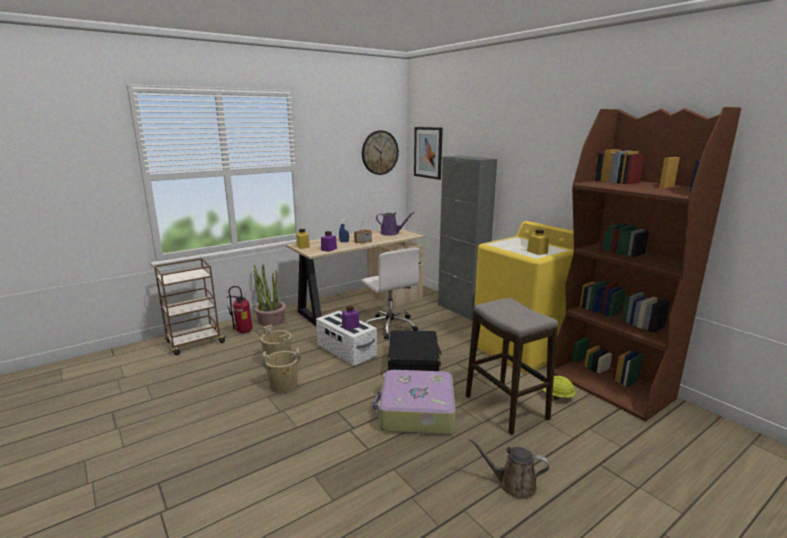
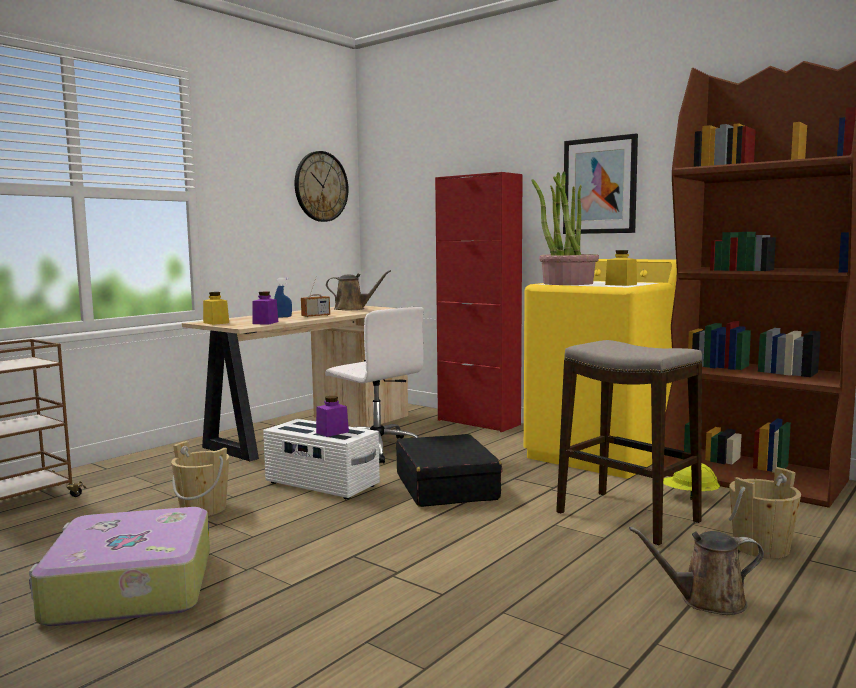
camera: 15 degrees left, 10 degrees down
(243, 332) = (111, 480): fire extinguisher -> none
(271, 320) = (157, 461): potted plant -> potted plant (567, 283)
(283, 386) = (233, 537): beige bucket -> beige bucket (761, 547)
(391, 233) = (353, 309): purple watering can -> brown watering can
(416, 412) = (491, 540): suitcase -> suitcase (128, 587)
(428, 152) = (399, 185): picture -> picture (600, 186)
(461, 310) = (478, 422): grey cabinet -> red cabinet

